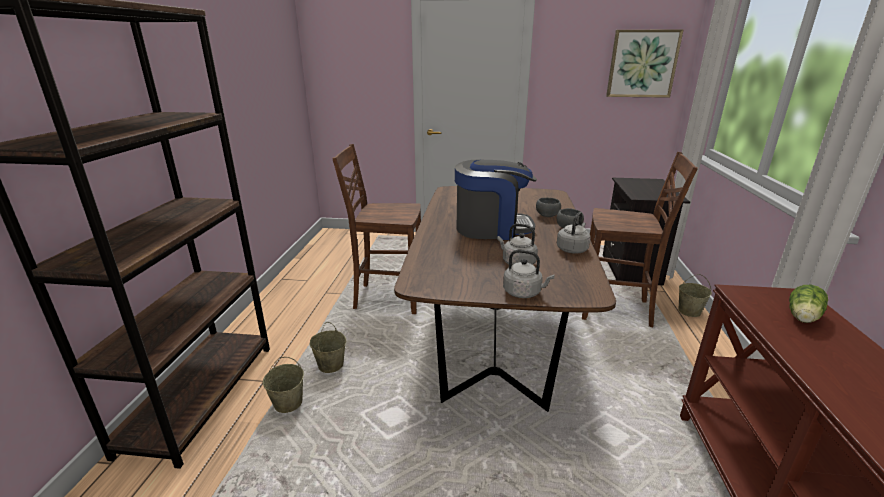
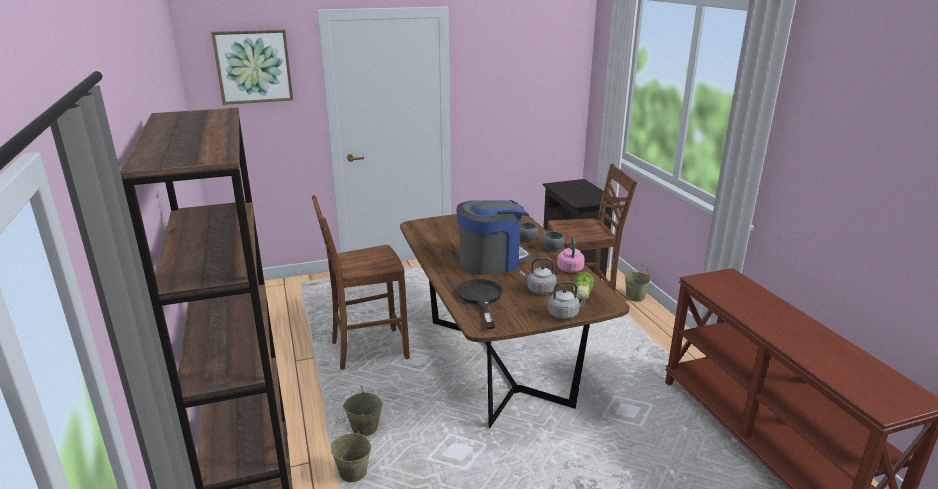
camera: 25 degrees left, 0 degrees up
(445, 258) = (480, 299): none -> black frying pan
(572, 249) = (570, 268): grey kettle -> pink kettle
(642, 64) = (550, 73): picture -> picture (253, 66)
(802, 317) = (738, 290): lettuce -> lettuce (581, 295)

